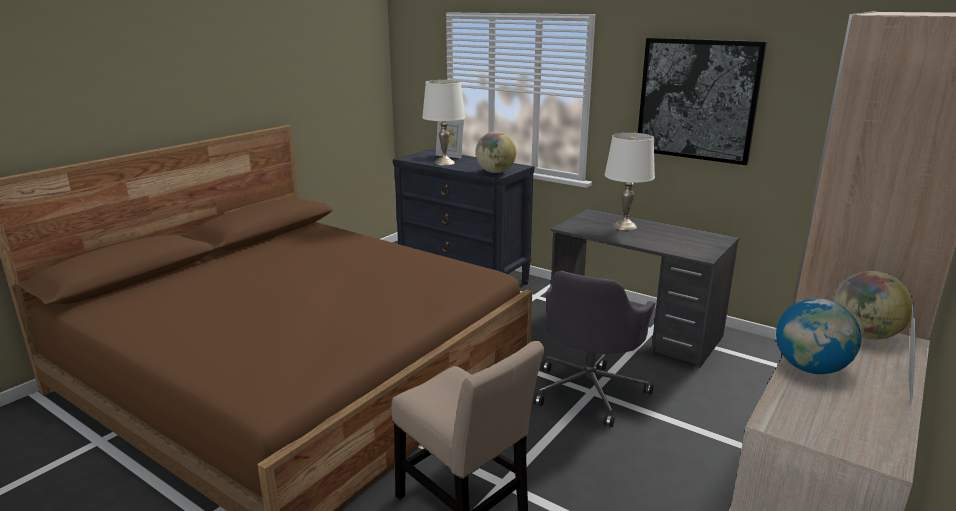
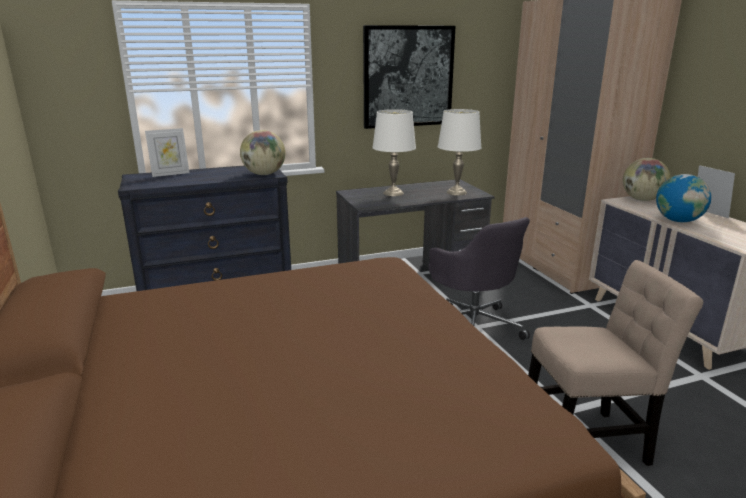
camera: 55 degrees left, 0 degrees up
(445, 163) = (189, 180): white table lamp -> white table lamp (456, 192)

